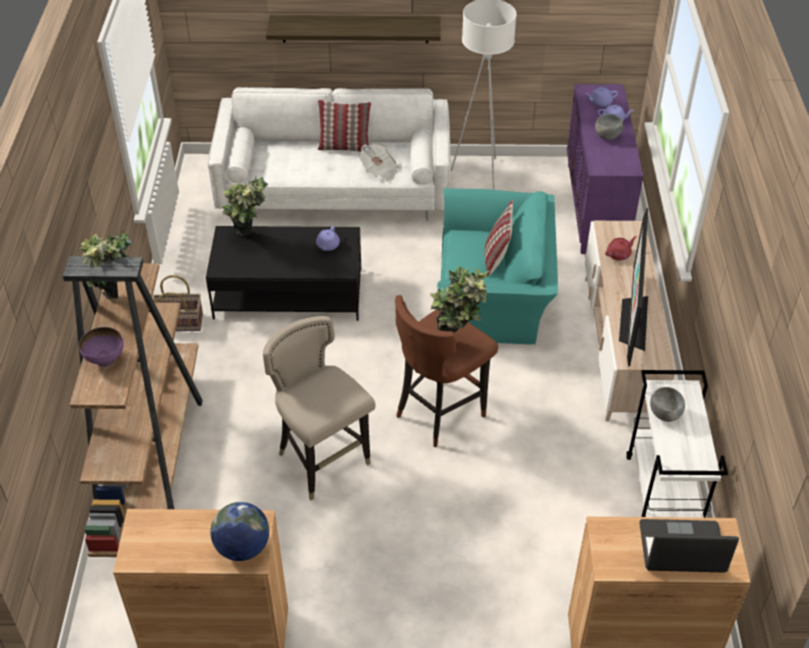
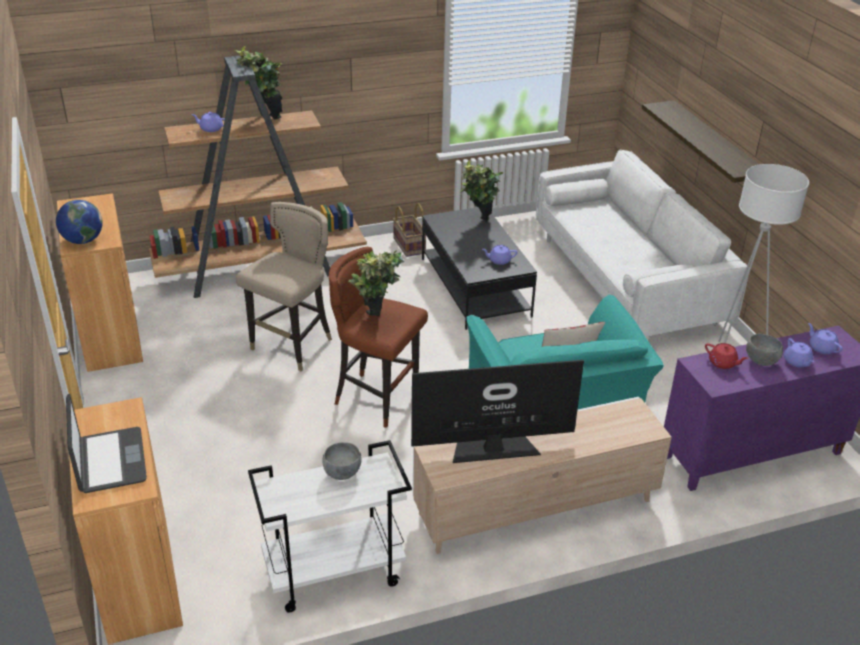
camera: 70 degrees right, 10 degrees down
(105, 359) = (211, 129): purple bowl -> purple teapot
(344, 147) = (643, 243): pillow -> none
(379, 171) = (624, 267): newspaper -> none
(619, 254) = (597, 424): red teapot -> red teapot (723, 363)

